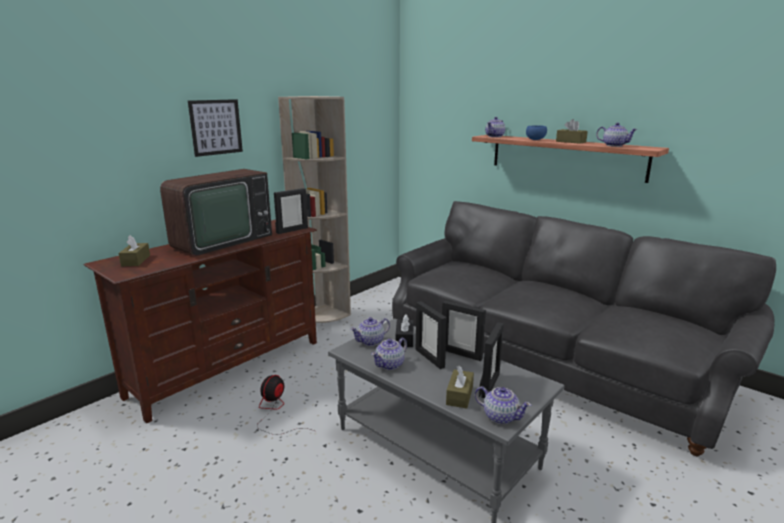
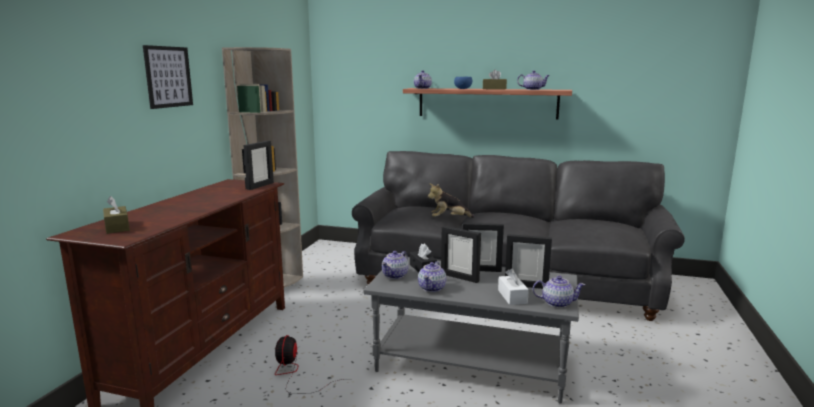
camera: 25 degrees left, 5 degrees down
(218, 241) = (191, 201): television -> none
(459, 395) = (512, 296): brown tissue box -> white tissue box
(489, 385) = (526, 285): picture frame -> picture frame turned 105 degrees clockwise
(490, 283) = (449, 219): none -> plush toy

